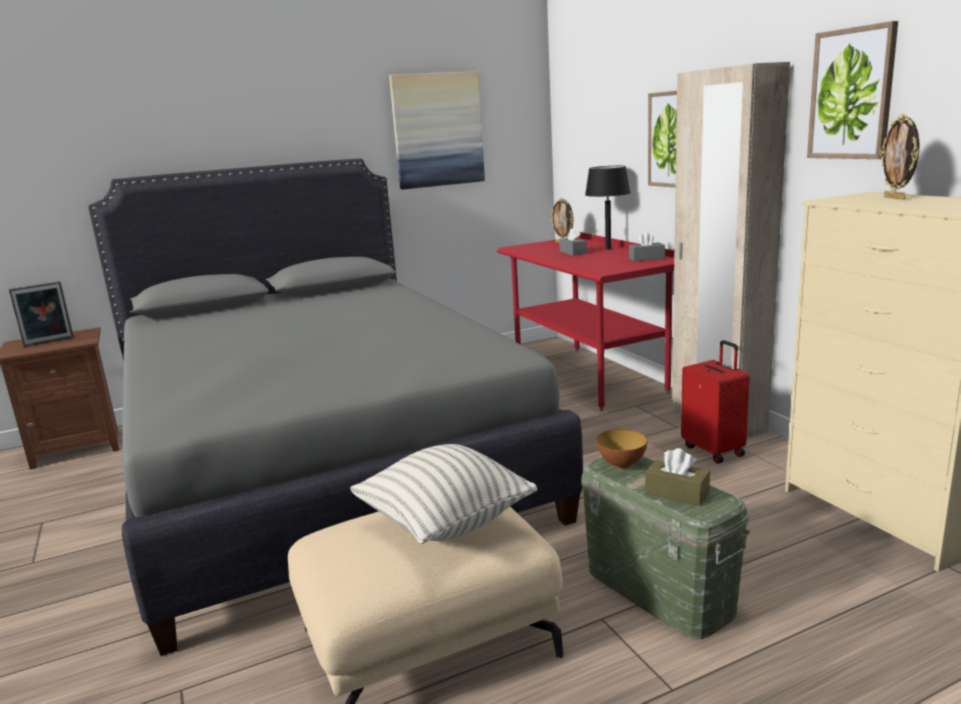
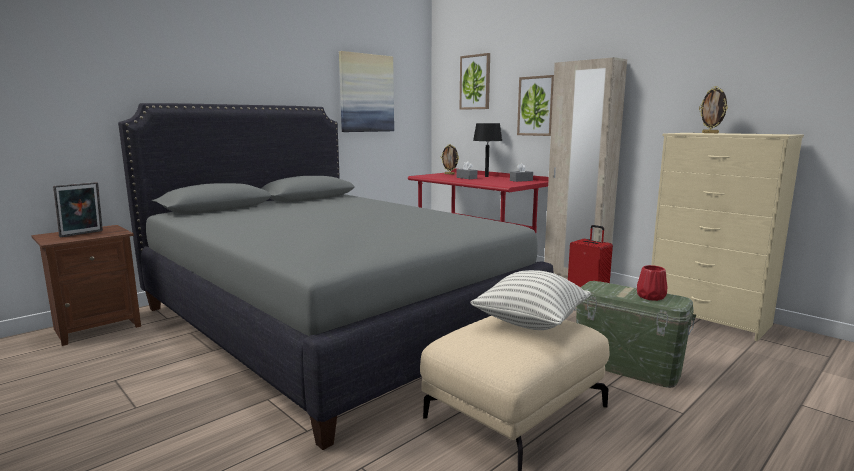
camera: 20 degrees left, 5 degrees down
(622, 465) = (601, 287): bowl -> none
(677, 493) = (650, 297): brown tissue box -> red vase
(851, 94) = (669, 78): picture -> picture (475, 82)

